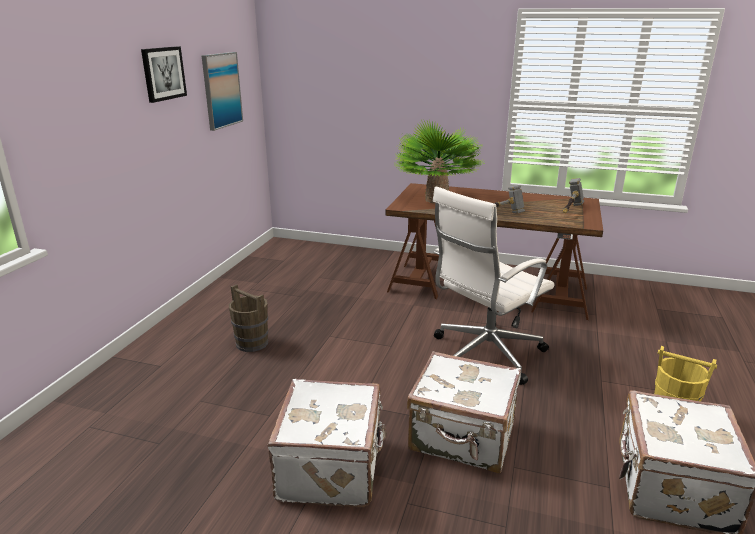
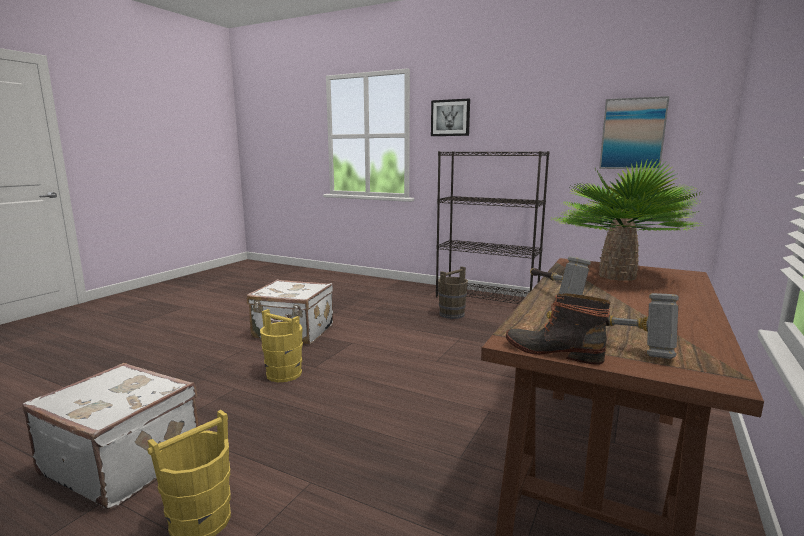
camera: 100 degrees right, 10 degrees down
(163, 73) = (546, 113): picture -> picture (450, 118)
(191, 322) = (487, 299): none -> black bookcase
(462, 438) = (284, 374): white suitcase -> yellow bucket
(484, 354) = (406, 407): white office chair -> none
(591, 219) = (553, 351): none -> boot

